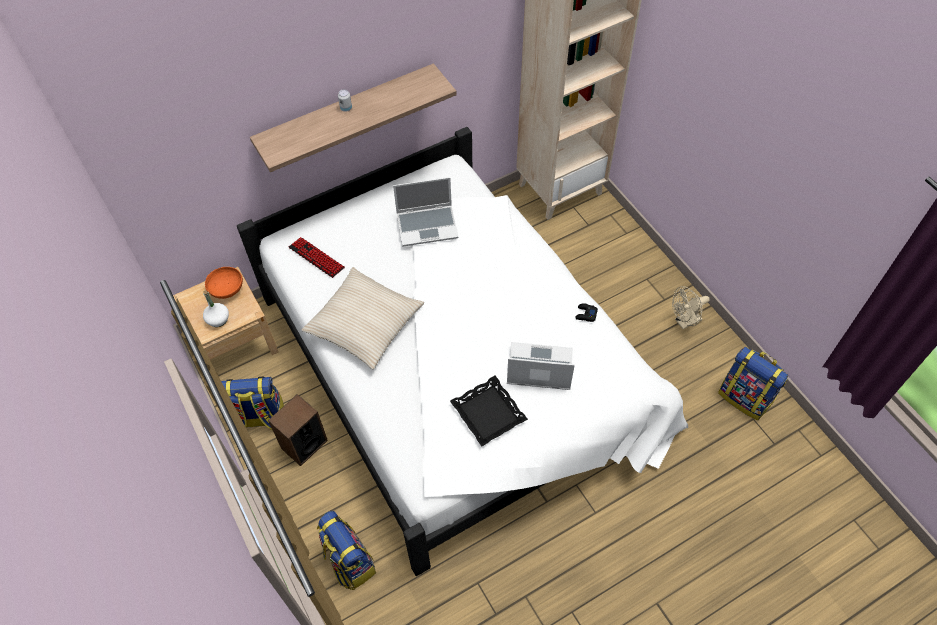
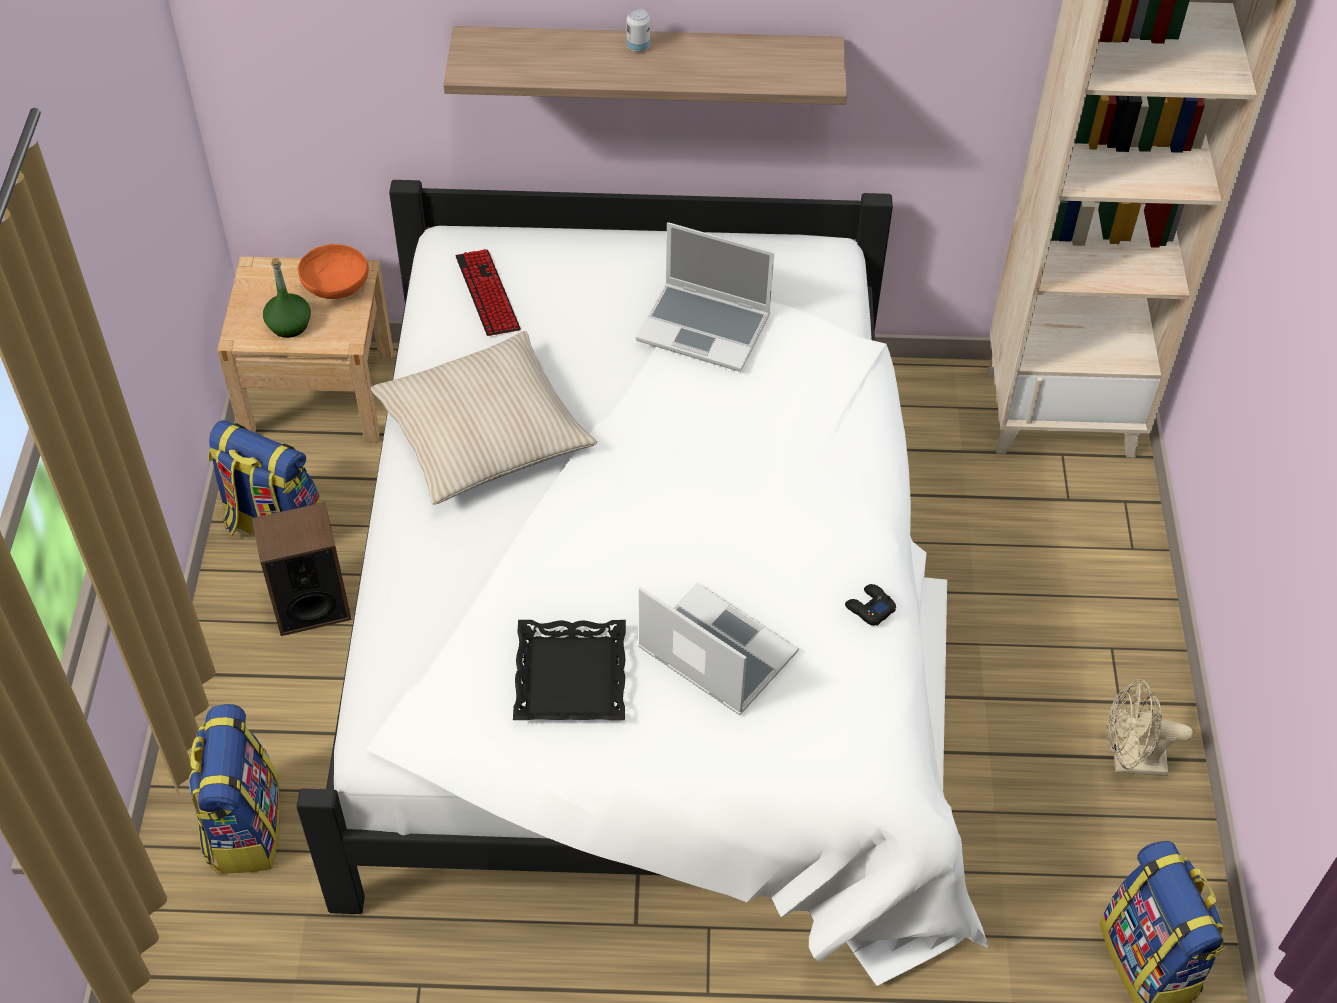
camera: 30 degrees right, 5 degrees down
(218, 319) = (289, 325): white bottle -> green bottle

